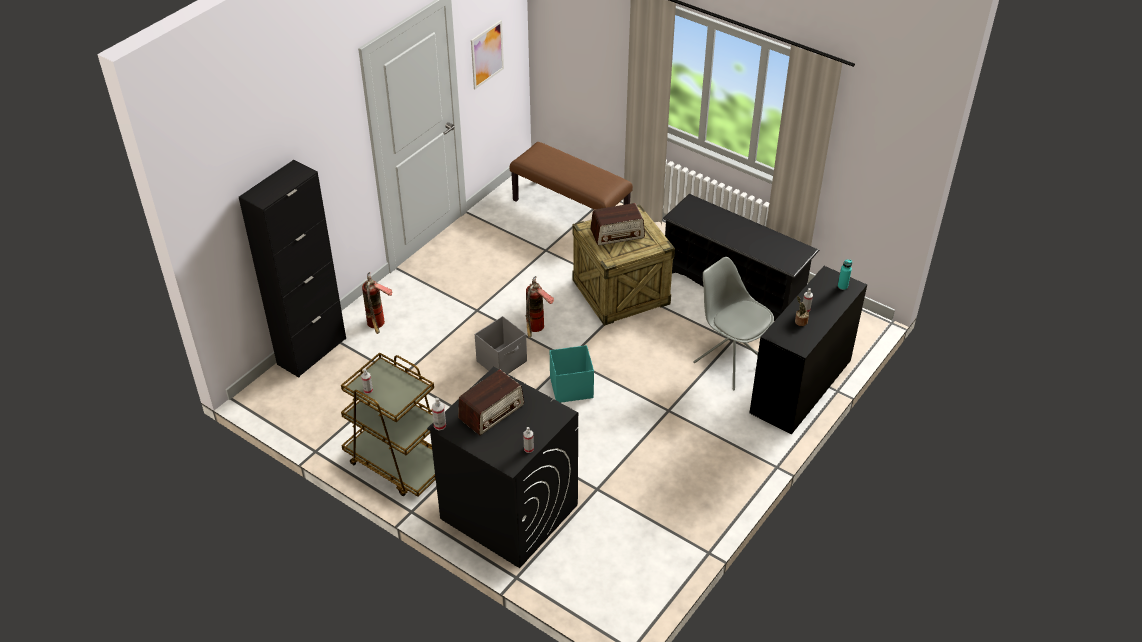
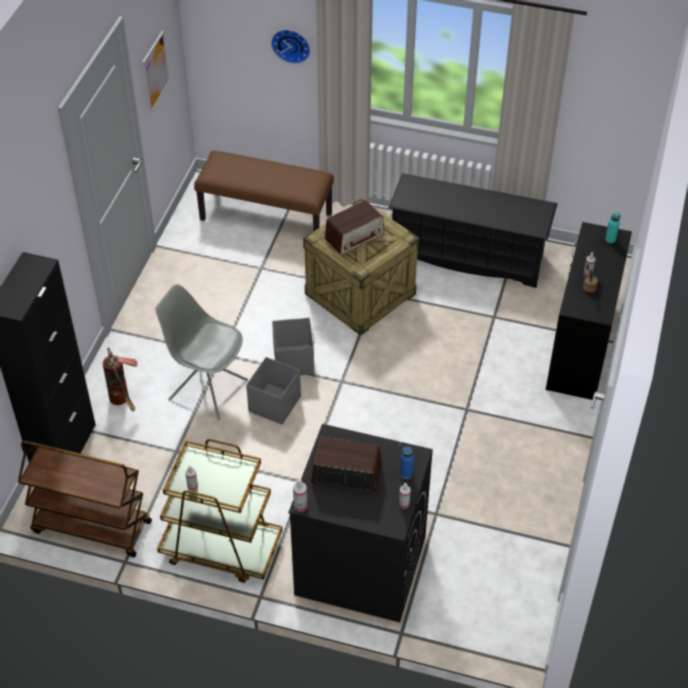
camera: 20 degrees left, 5 degrees up
(302, 416) = (90, 527): none -> brown cart
(492, 411) = (346, 474): radio -> radio turned 105 degrees counterclockwise
(536, 331) = (294, 360): fire extinguisher -> grey storage box
(543, 425) = (406, 474): none -> blue bottle
(570, 388) = (359, 413): turquoise storage box -> none
(612, 55) = (291, 44): none -> wall clock
(729, 362) = (502, 341): grey chair -> grey chair (207, 389)

